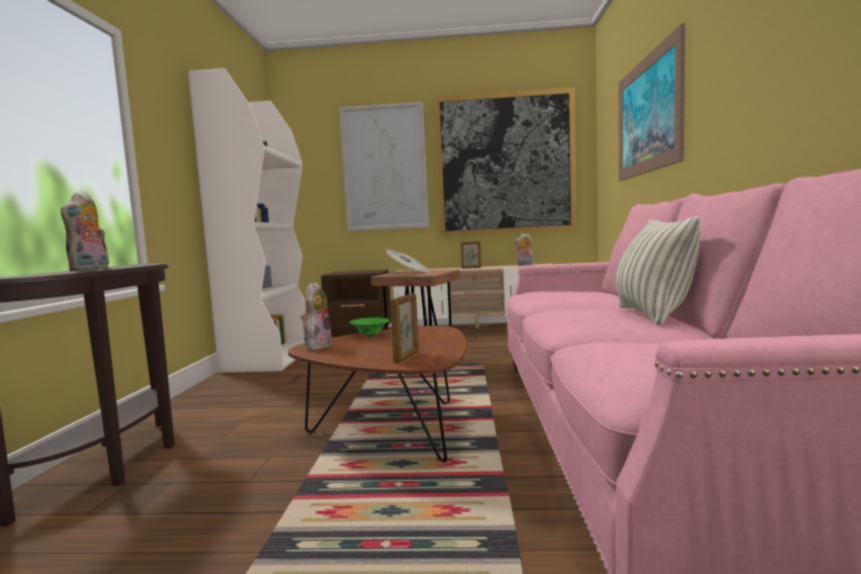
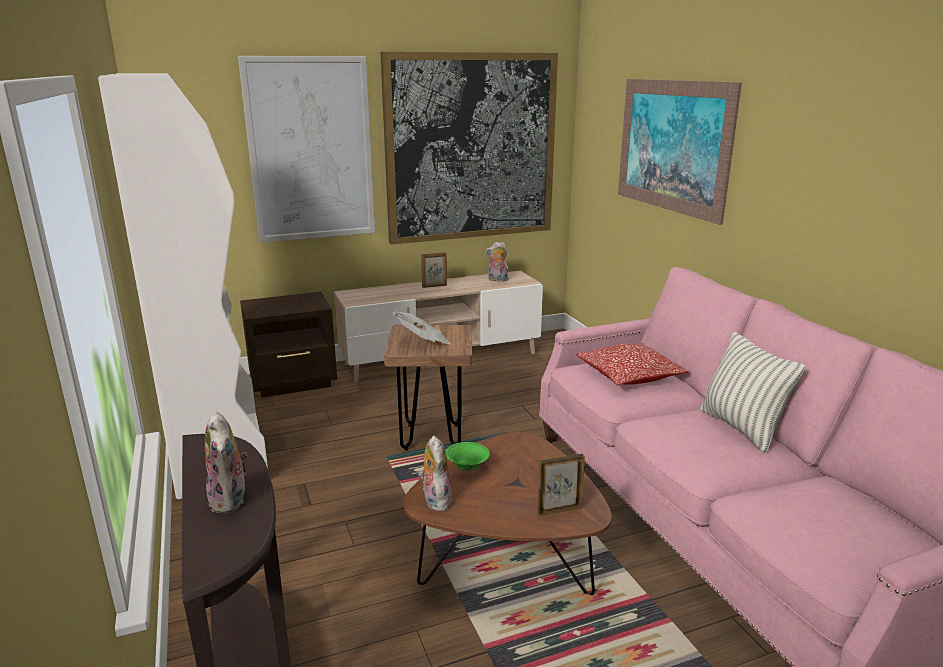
camera: 25 degrees left, 15 degrees up
(407, 357) = (559, 510): picture frame -> picture frame turned 105 degrees counterclockwise
(570, 294) = (629, 376): none -> pillow

